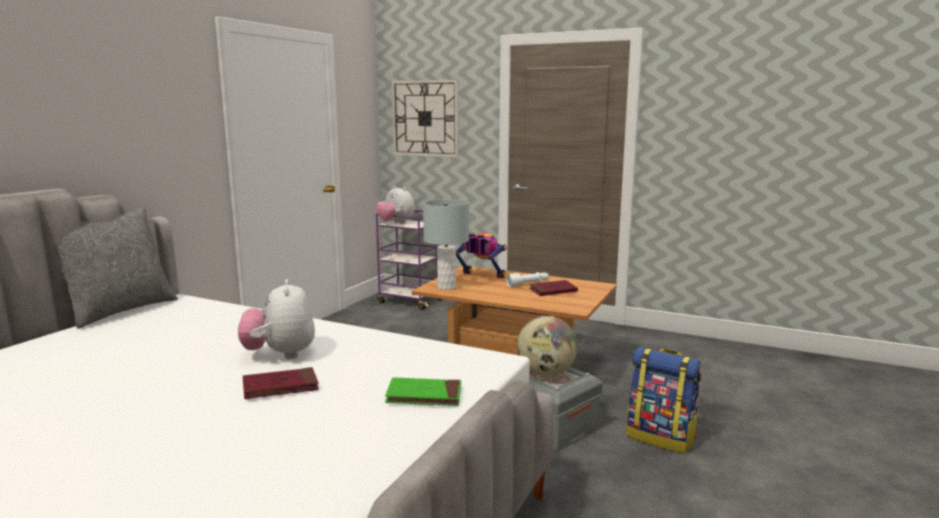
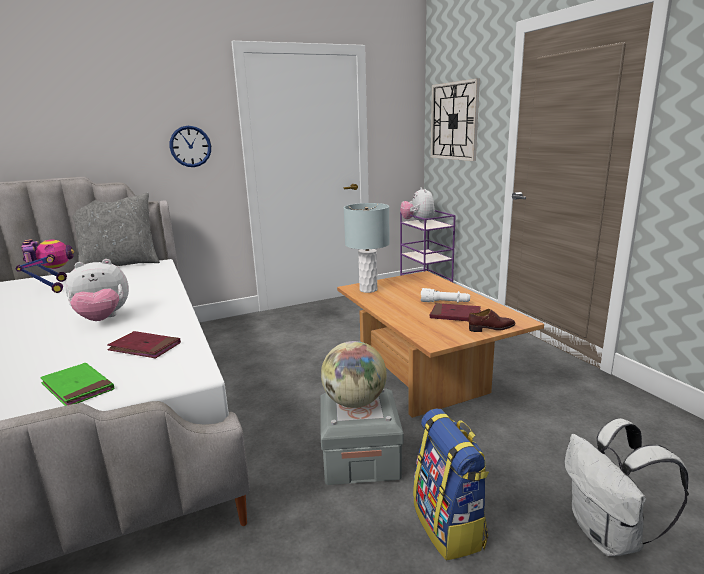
camera: 40 degrees right, 5 degrees up
(174, 144) = (190, 146): none -> wall clock
(280, 354) = (103, 319): plush toy -> plush toy turned 135 degrees counterclockwise
(280, 387) = (44, 345): red book -> red book (145, 347)
(481, 277) = (418, 285): toy robot -> toy robot (53, 287)
(592, 293) = (491, 328): none -> brown shoe
(735, 407) = (609, 536): none -> white backpack

